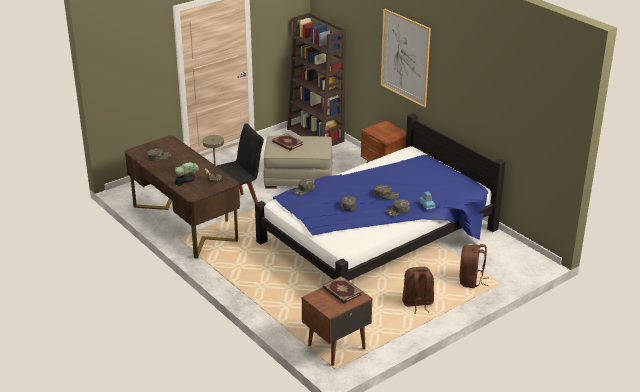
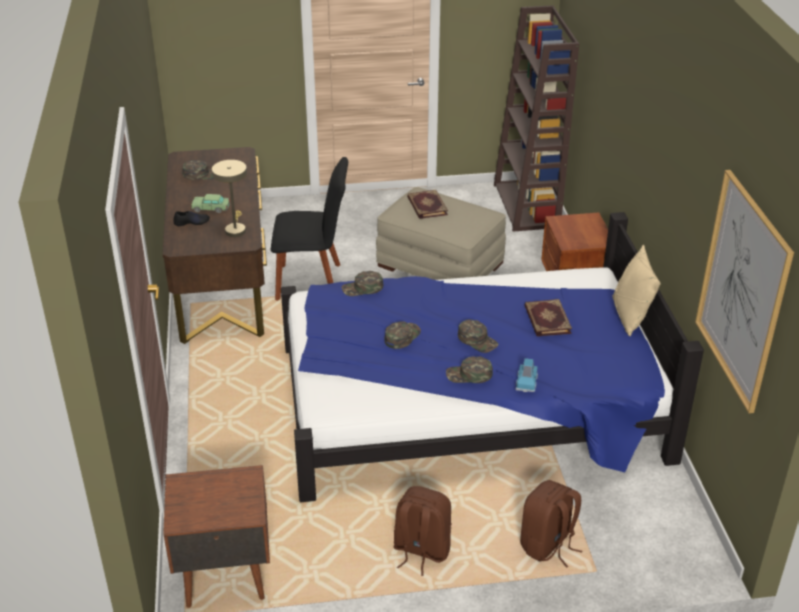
camera: 30 degrees right, 5 degrees up
(341, 291) = (231, 491): book -> book (546, 320)
(405, 57) = (629, 111): picture -> picture (742, 290)
(444, 164) = (629, 316): none -> beige pillow

